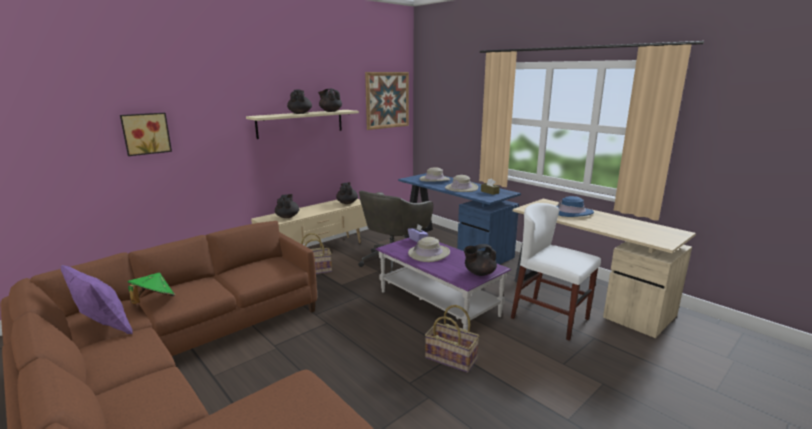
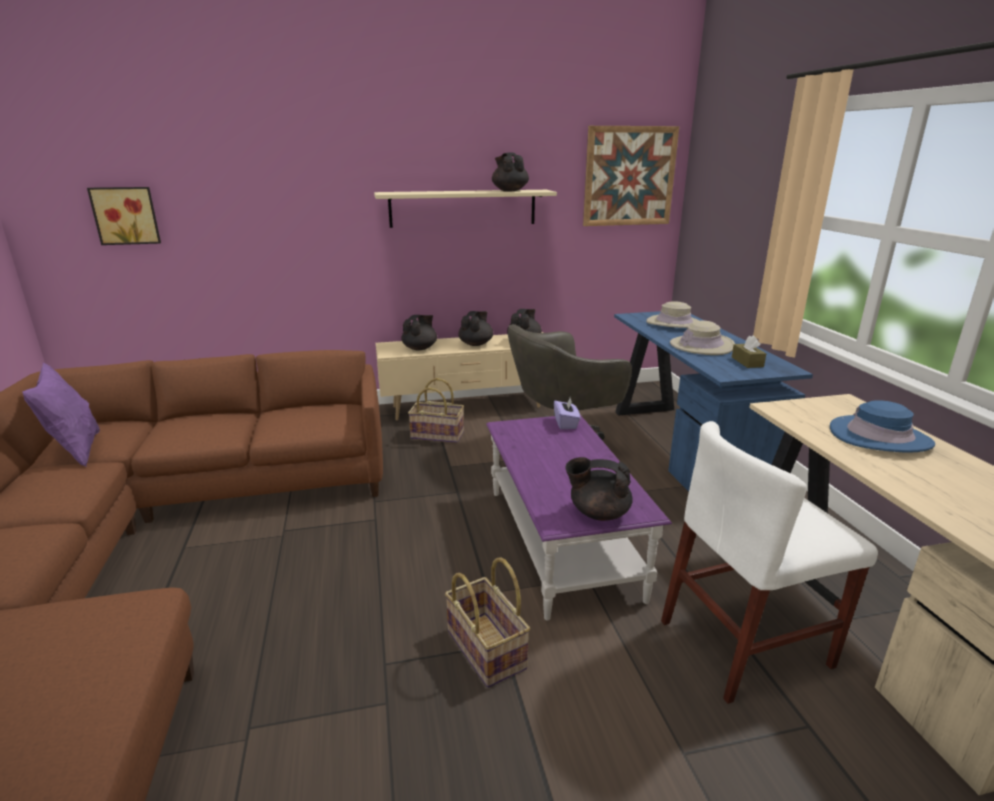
camera: 30 degrees right, 5 degrees up
(146, 133) = (235, 209): picture -> picture (126, 215)
(154, 301) = (154, 430): green hat -> none
(300, 113) = (455, 191): black teapot -> black teapot (476, 344)
(429, 254) = (554, 452): beige hat -> none
(550, 318) = (745, 643): white chair -> white chair turned 90 degrees counterclockwise

